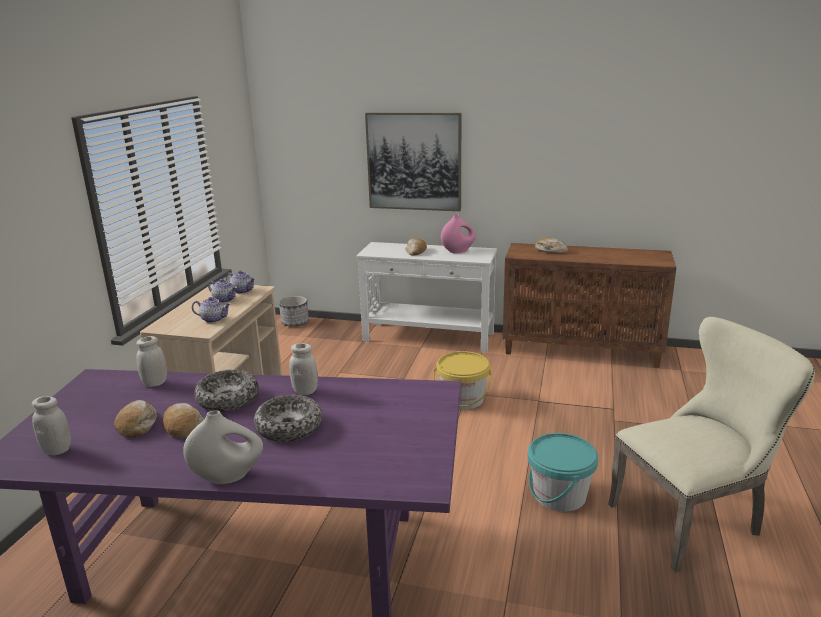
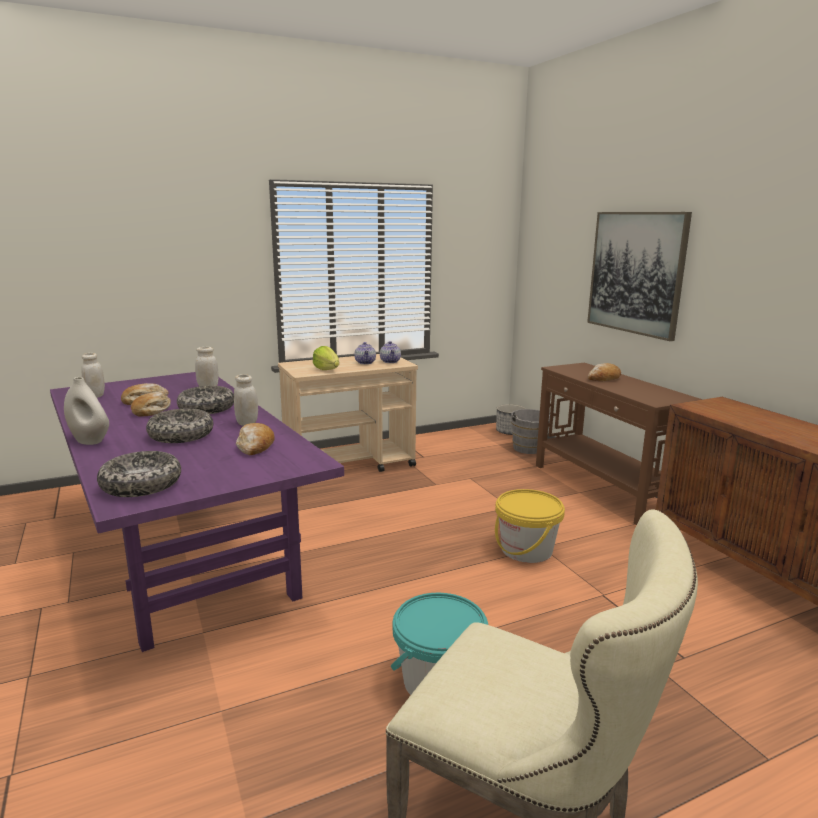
camera: 50 degrees right, 5 degrees down
(213, 319) = (327, 369): teapot -> lettuce
(335, 330) = (529, 449): none -> grey bucket
(393, 469) = (141, 485): none -> bowl
(429, 337) = (603, 489): white console table -> brown console table
(458, 251) = (649, 390): pink vase -> none
(550, 250) = (752, 415): bread -> bread (255, 446)

